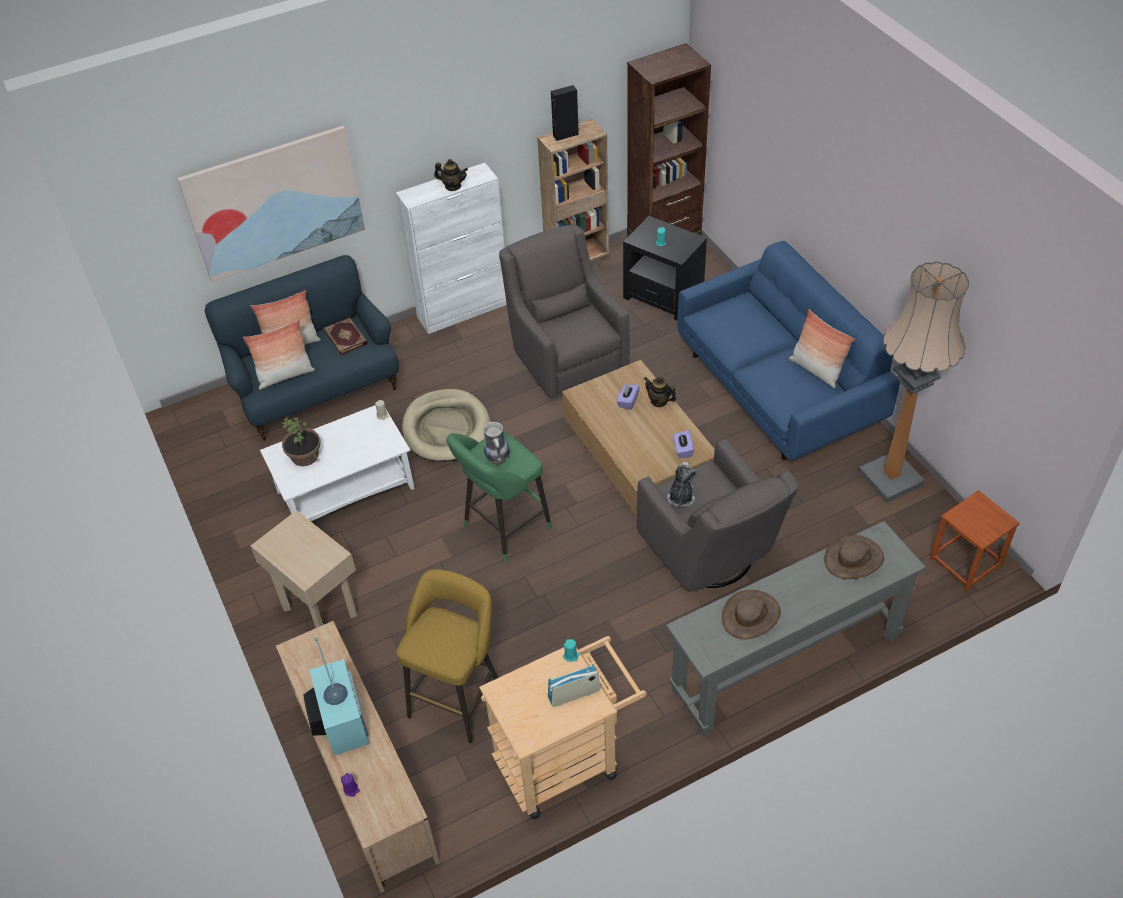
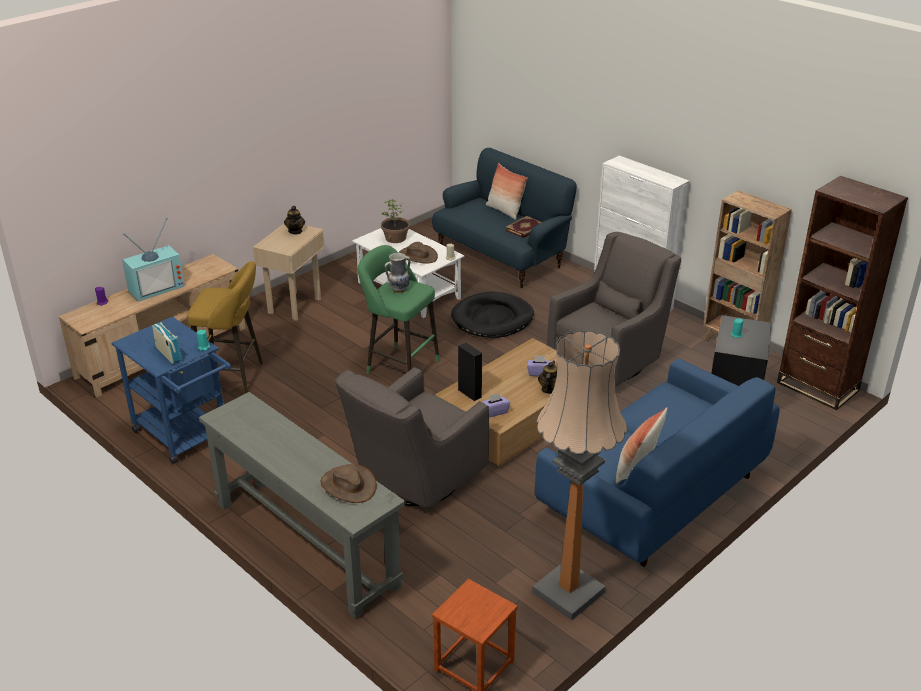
camera: 70 degrees right, 15 degrees down
(275, 203) = (546, 104): picture -> none
(285, 375) = (472, 215): pillow -> none
(446, 428) = (492, 319): beige dog bed -> black dog bed
(453, 186) = (645, 173): teapot -> teapot (295, 231)
(565, 135) = (753, 201): black speaker -> black speaker (469, 393)
(565, 760) = (186, 437): beige cart -> blue cart
(681, 497) = (421, 405): plush toy -> none
(751, 616) = (267, 433): brown hat -> brown hat (417, 256)

